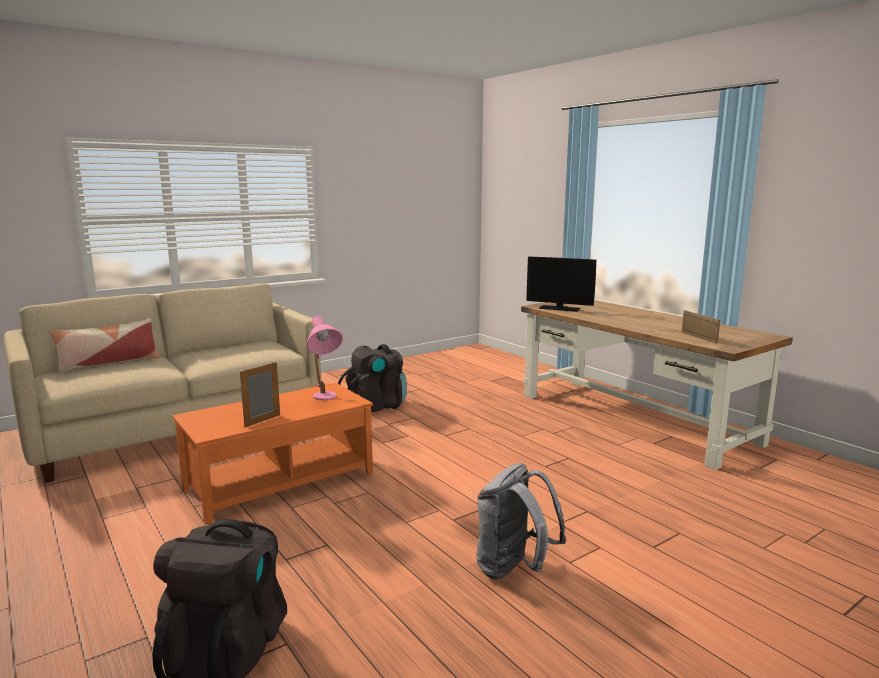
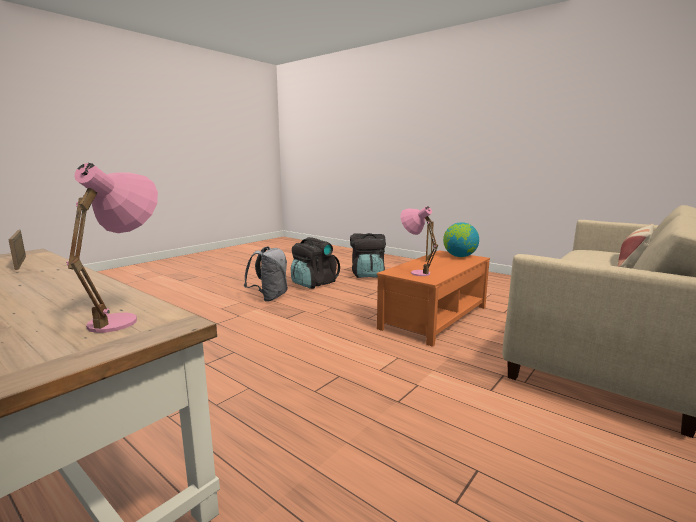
camera: 165 degrees right, 0 degrees up
(208, 421) = (459, 256): none -> globe
(376, 406) = (472, 420): black backpack -> black backpack (313, 284)
(559, 308) = (126, 317): monitor -> pink table lamp

